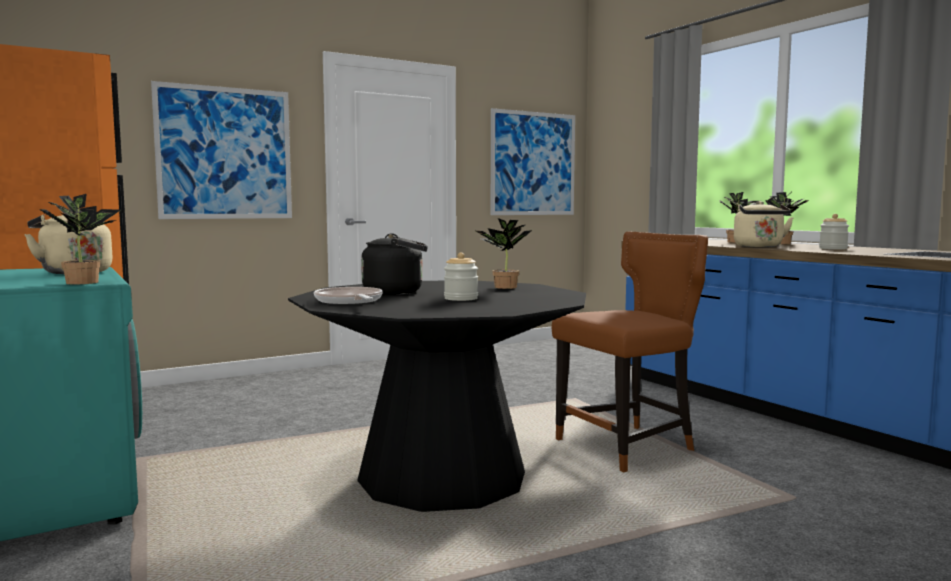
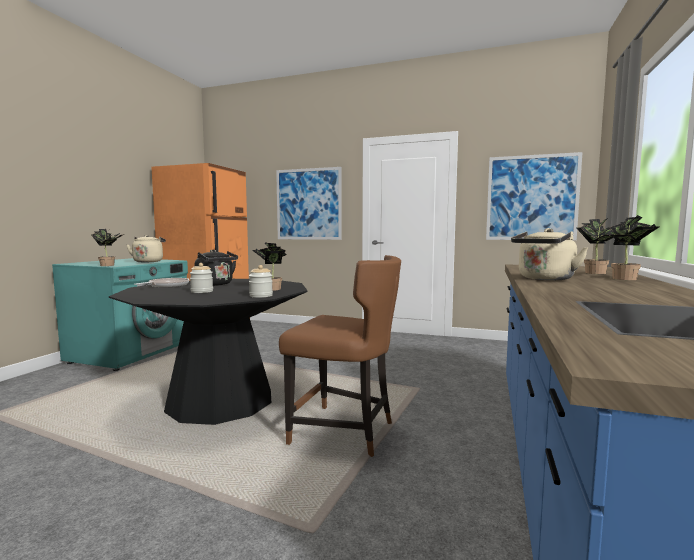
camera: 50 degrees right, 0 degrees up
(833, 249) = (600, 289): jar -> jar (261, 296)

